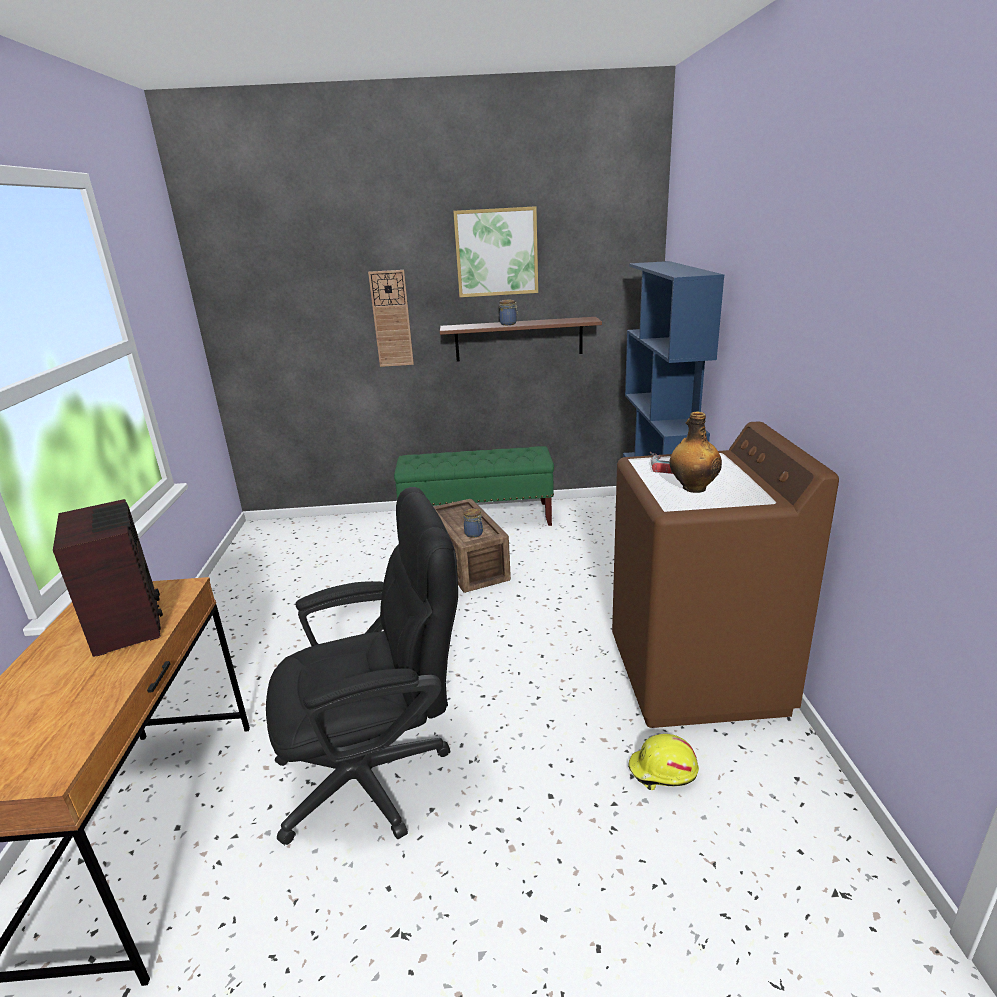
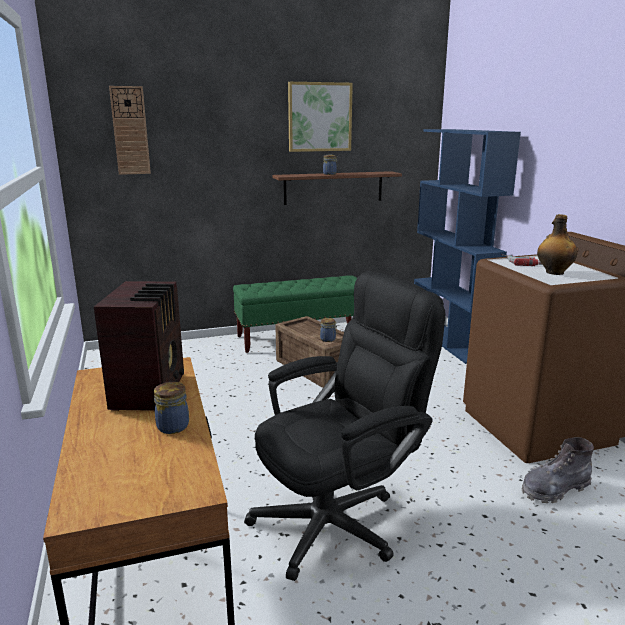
camera: 15 degrees left, 5 degrees down
(104, 677) = (172, 426): none -> jar
(129, 623) = (151, 390): radio -> radio turned 45 degrees clockwise
(391, 319) = (232, 168): wall clock -> wall clock (130, 131)
(662, 771) = (554, 489): yellow hard hat -> grey boot

